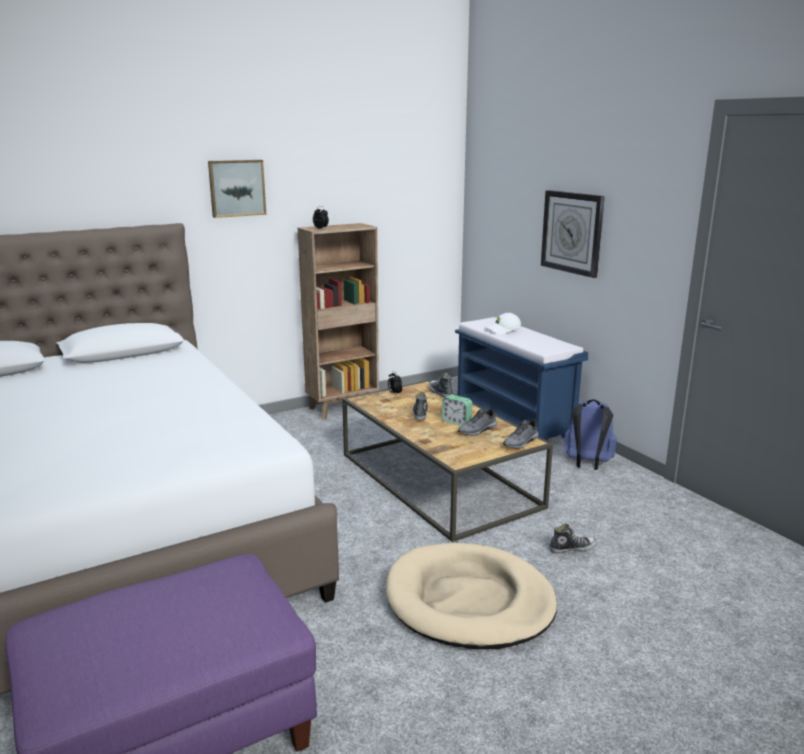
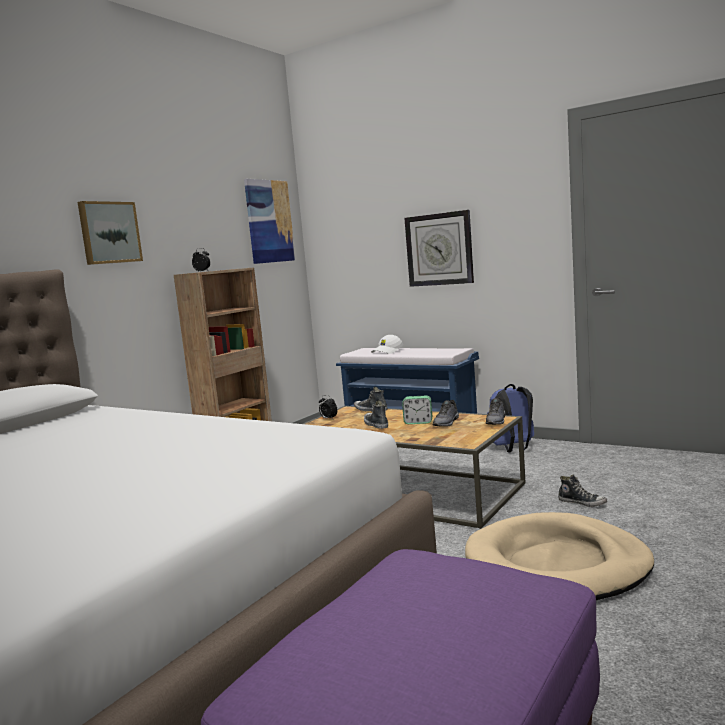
camera: 25 degrees left, 10 degrees down
(421, 172) = (269, 221): none -> picture
(572, 548) = (582, 503): shoe -> shoe turned 75 degrees clockwise

